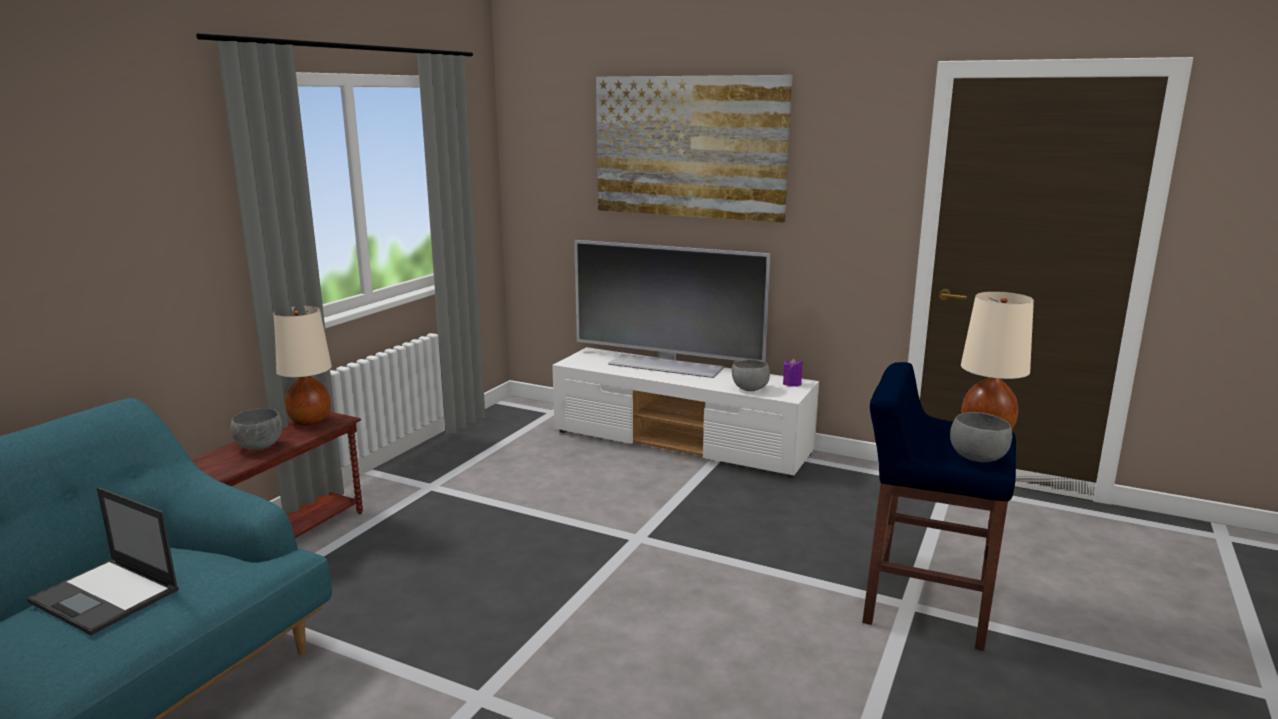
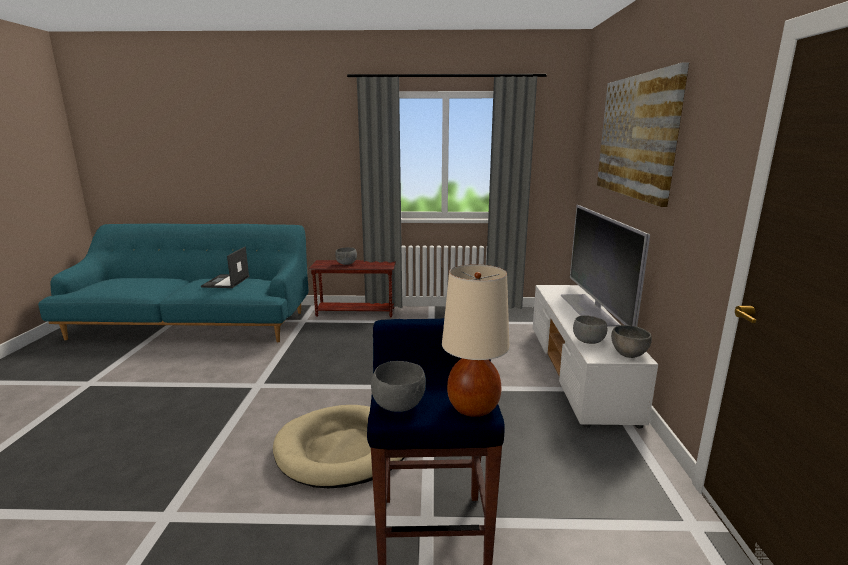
camera: 65 degrees right, 0 degrees up
(311, 421) = (380, 263): beige table lamp -> none
(749, 636) = (343, 450): none -> beige dog bed
(792, 384) = (629, 354): purple candle -> grey bowl

